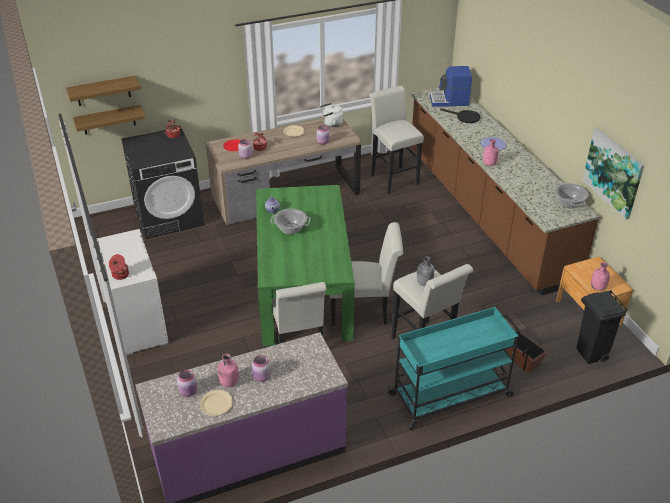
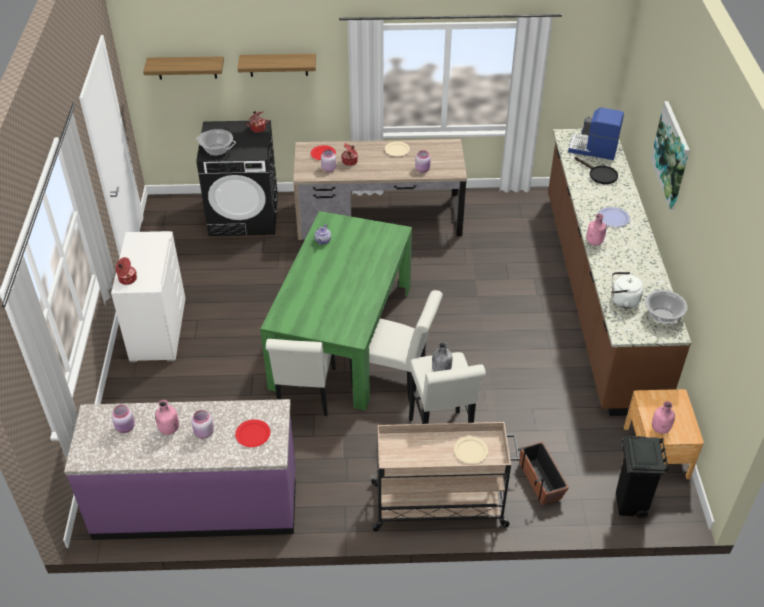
camera: 20 degrees right, 5 degrees up
(108, 120) = (191, 99): shelf -> shelf (278, 65)
(216, 404) = (145, 449): beige plate -> beige plate (471, 451)
(291, 228) = (330, 268): cooking pot -> cooking pot (217, 150)
(305, 367) = (253, 434): none -> red plate
(331, 123) = (444, 148): white kettle -> white kettle (622, 300)
(392, 178) = (510, 225): white stool -> none
(451, 395) = (440, 505): turquoise cart -> beige cart
(613, 172) = (711, 296): picture -> picture (671, 155)

